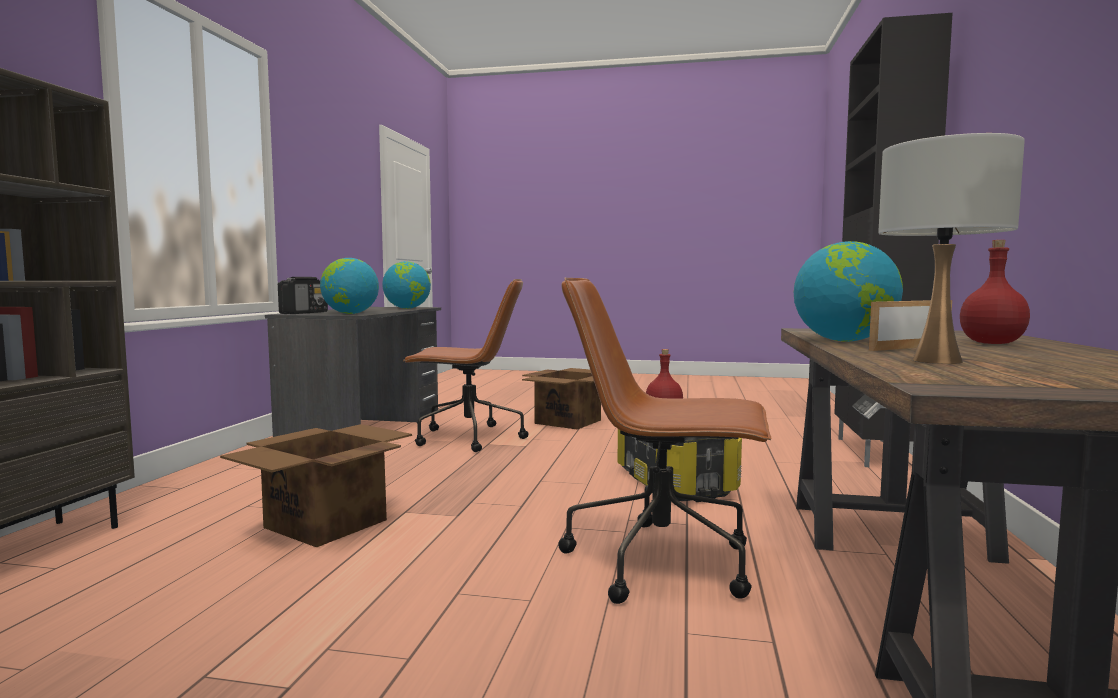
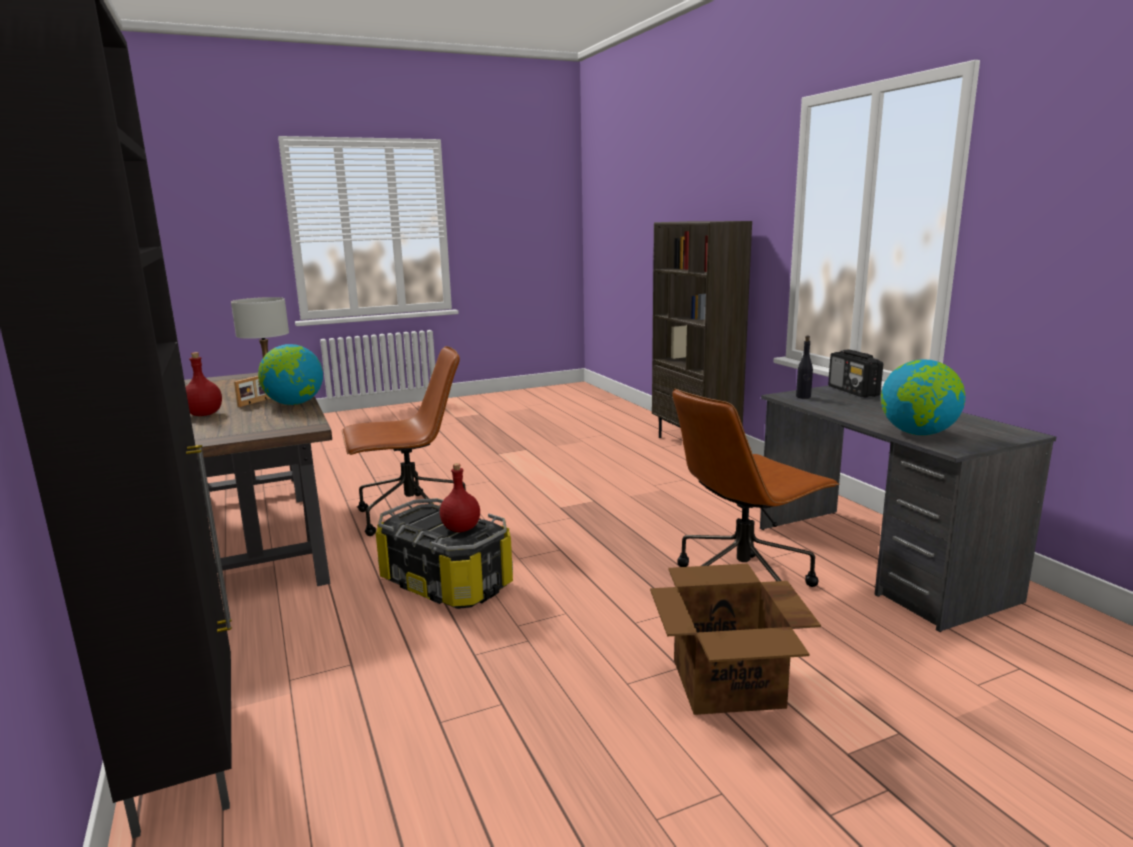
camera: 145 degrees right, 10 degrees up
(324, 524) = (616, 484): cardboard box -> none
(350, 313) = (803, 397): globe -> black bottle

